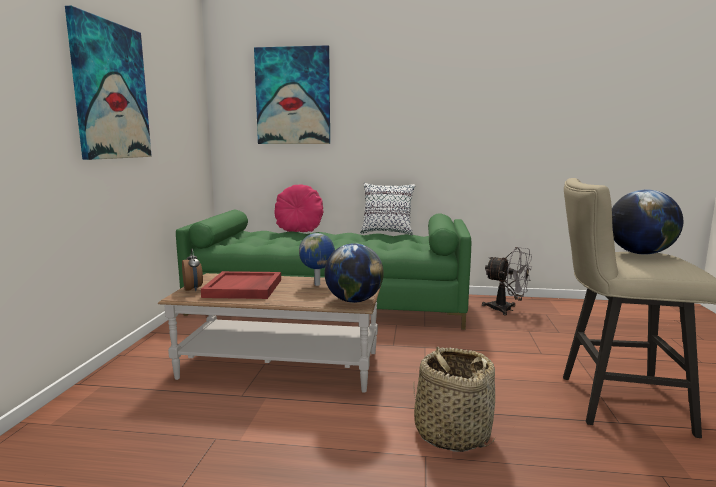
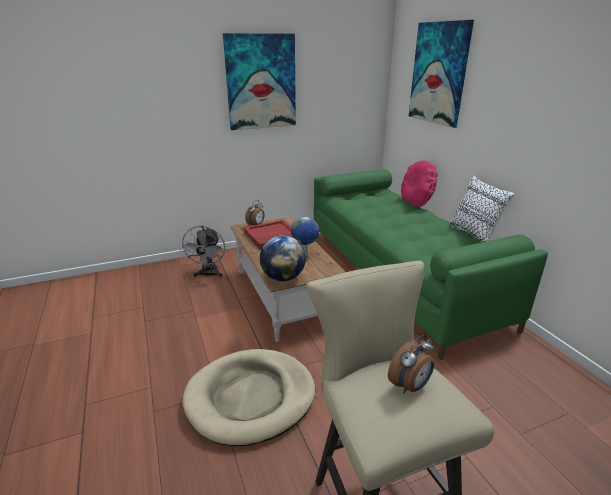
camera: 60 degrees right, 15 degrees up
(452, 432) = (251, 398): basket -> beige dog bed
(506, 310) = (534, 377): grey fan -> grey fan (208, 275)
(640, 253) = (410, 386): globe -> alarm clock

